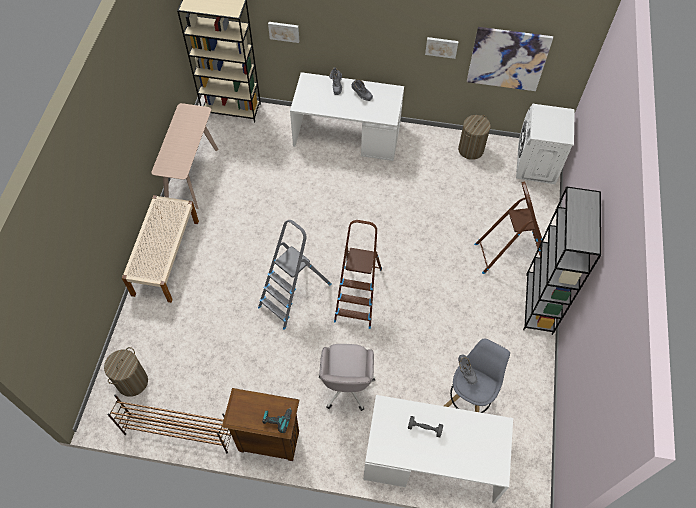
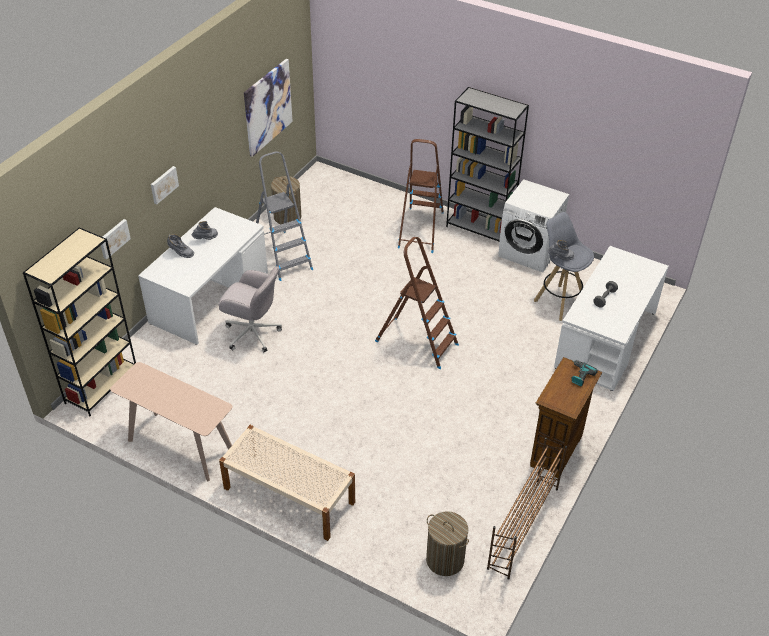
camera: 70 degrees left, 15 degrees down
(294, 296) = (395, 392): grey step ladder -> grey step ladder (282, 255)
(346, 387) = (516, 379): grey office chair -> grey office chair (253, 334)
(441, 46) = (226, 137): picture -> picture (163, 184)
(536, 165) = (331, 183): white washing machine -> white washing machine (529, 254)

